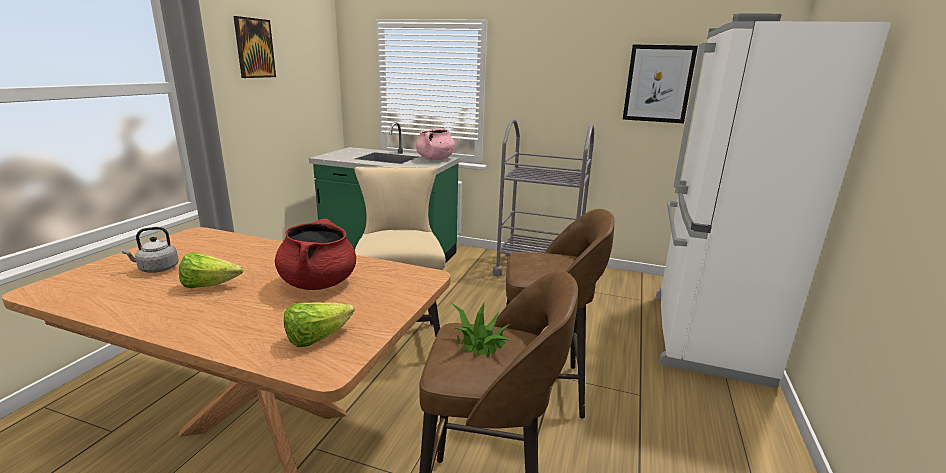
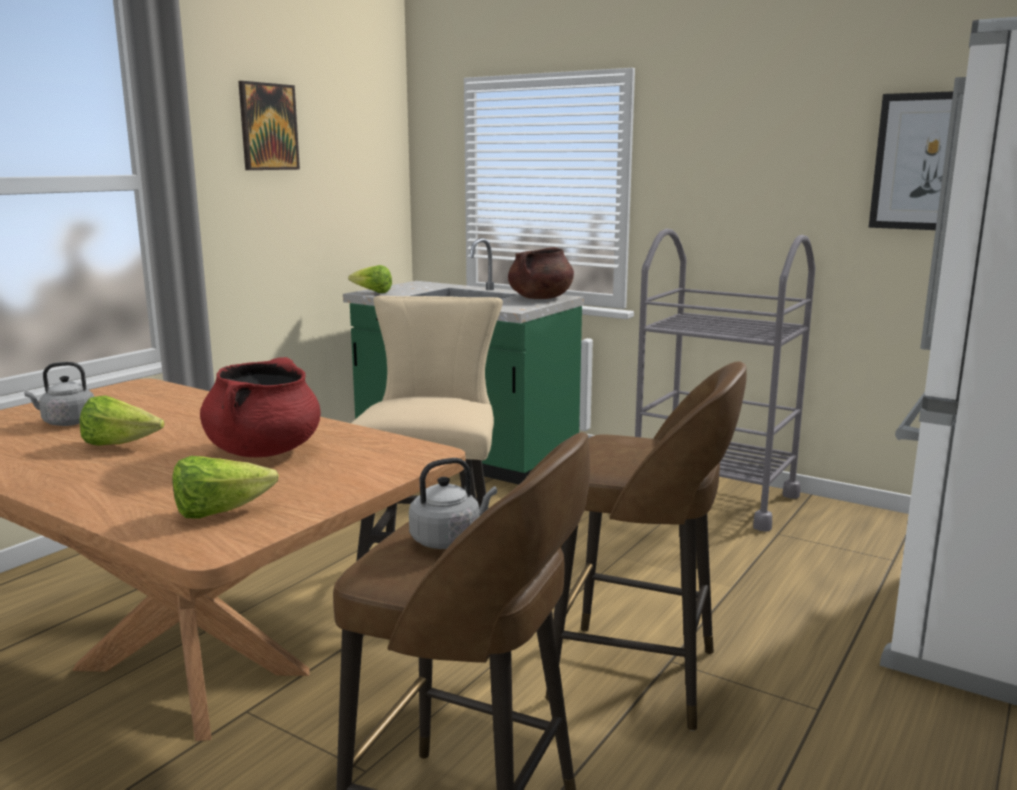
camera: 15 degrees right, 5 degrees down
(328, 156) = (372, 292): none -> lettuce
(435, 159) = (540, 298): pink cooking pot -> brown cooking pot
(479, 343) = (449, 540): potted plant -> grey kettle

